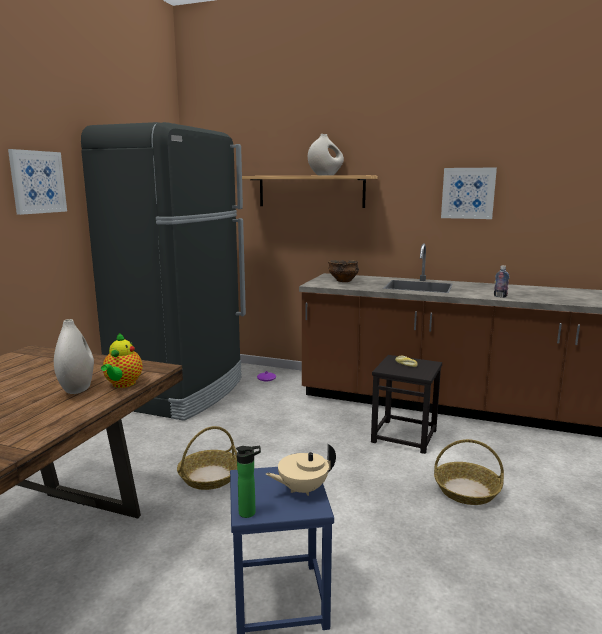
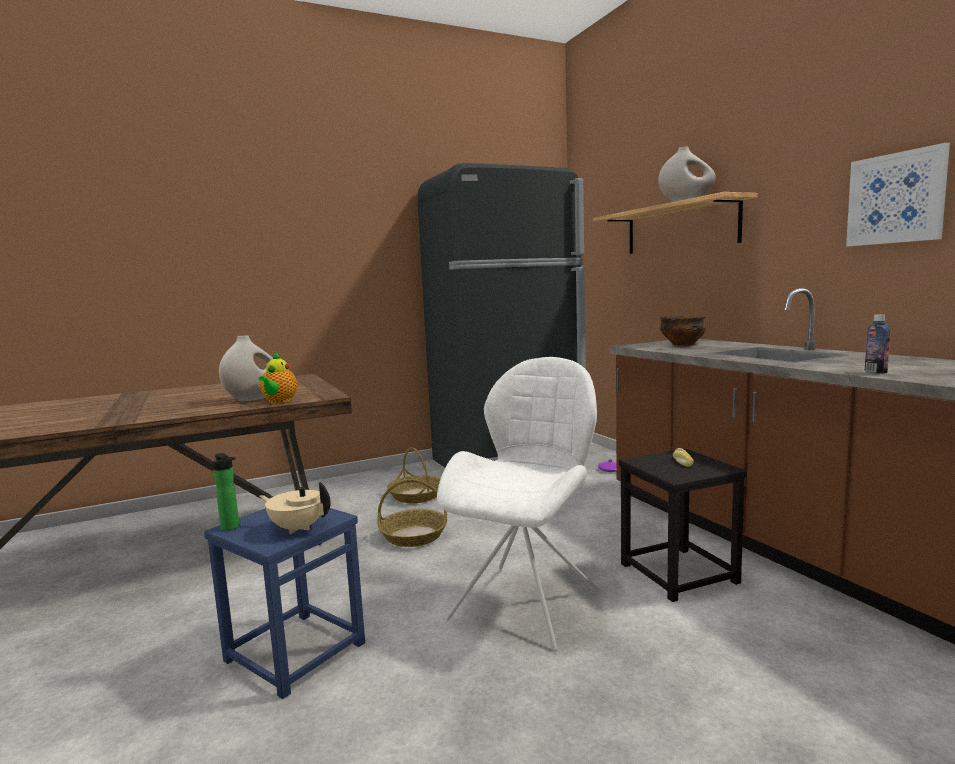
camera: 45 degrees right, 5 degrees down
(37, 182) = (367, 235): picture -> none
(122, 384) = (279, 401): teapot -> teapot turned 45 degrees counterclockwise
(361, 487) = (527, 601): none -> white chair
(466, 490) = (653, 665): basket -> basket (416, 495)

